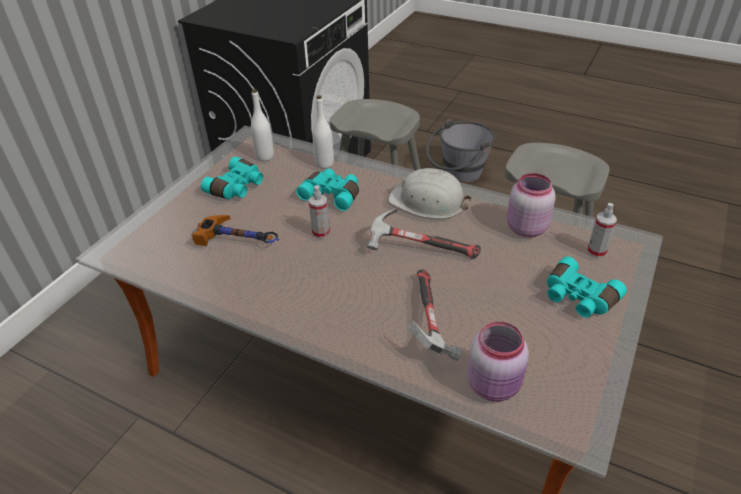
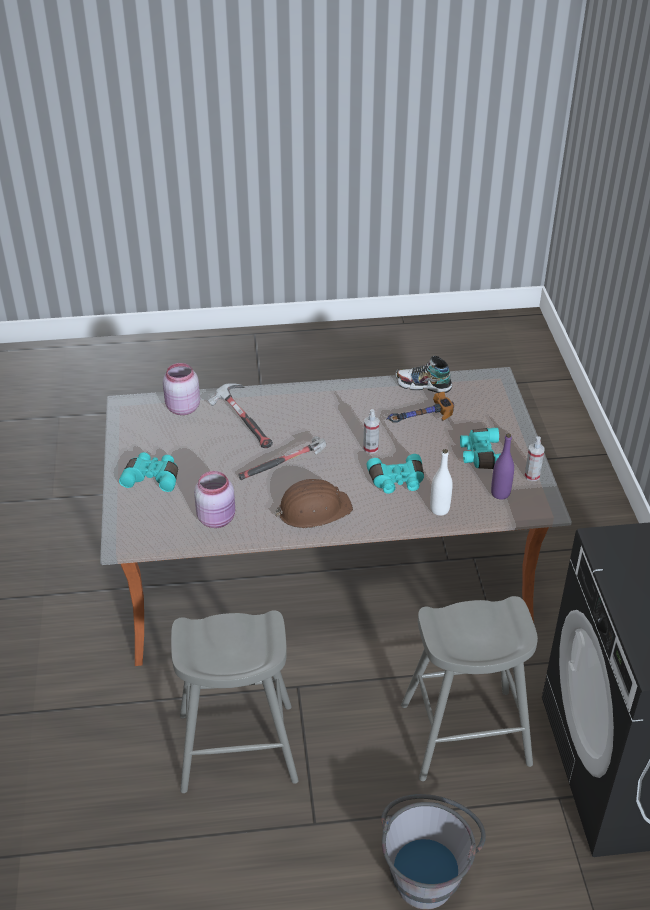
camera: 145 degrees right, 0 degrees up
(185, 276) = (423, 385): none -> shoe
(265, 156) = (500, 493): white bottle -> purple bottle
(428, 202) = (313, 509): white hard hat -> brown hard hat
(596, 251) = (151, 521): spray bottle -> spray bottle (532, 476)

